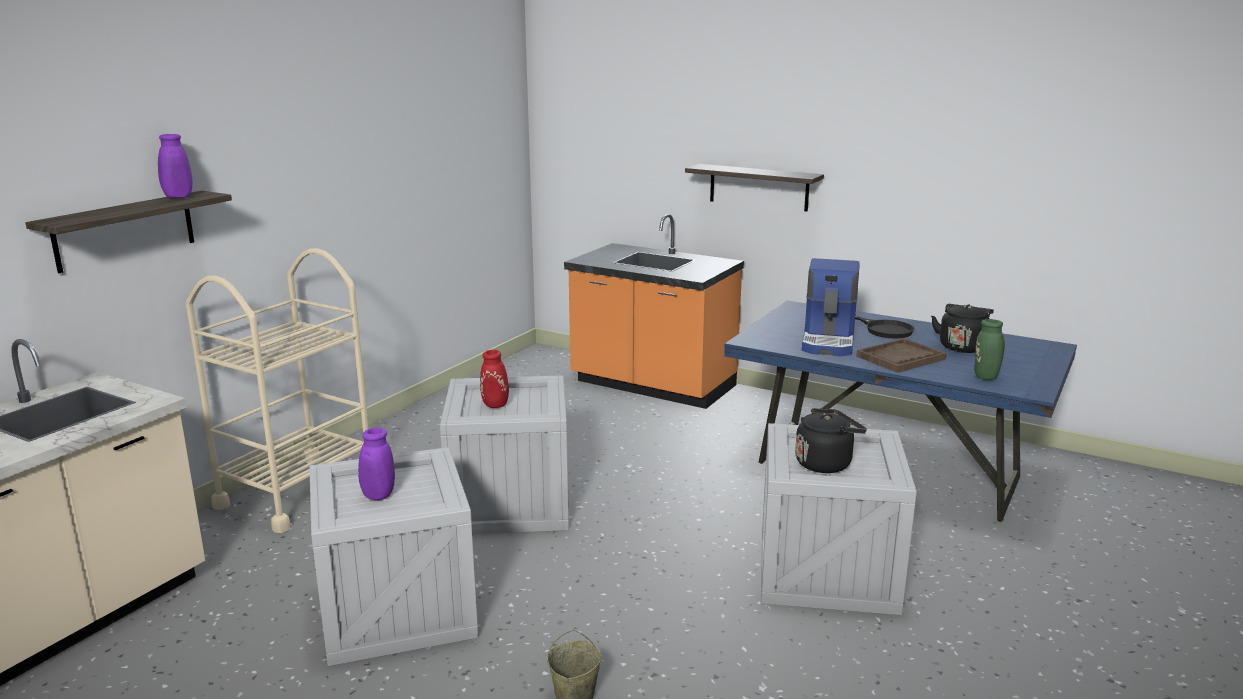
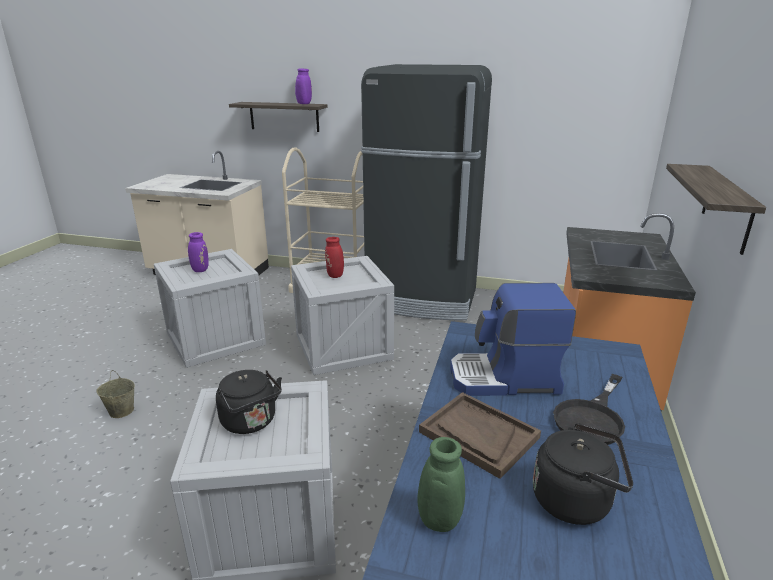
camera: 75 degrees right, 5 degrees up
(422, 435) = (422, 300): none -> black fridge

